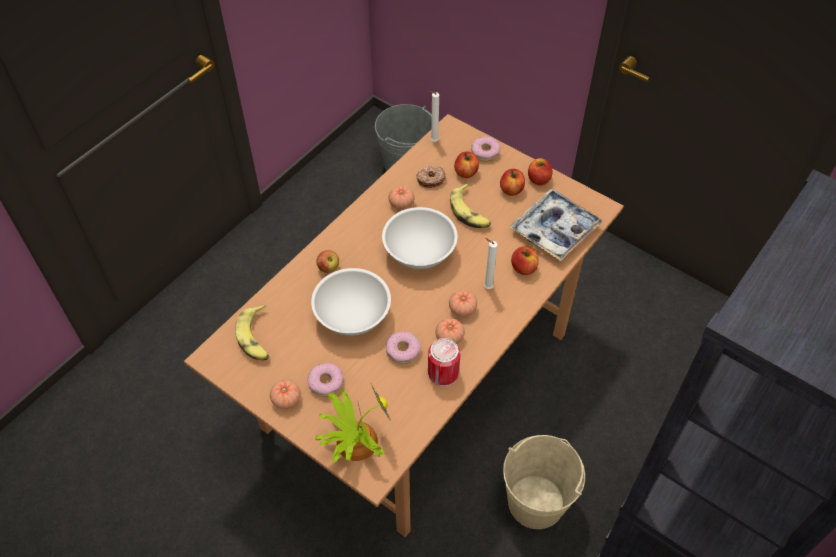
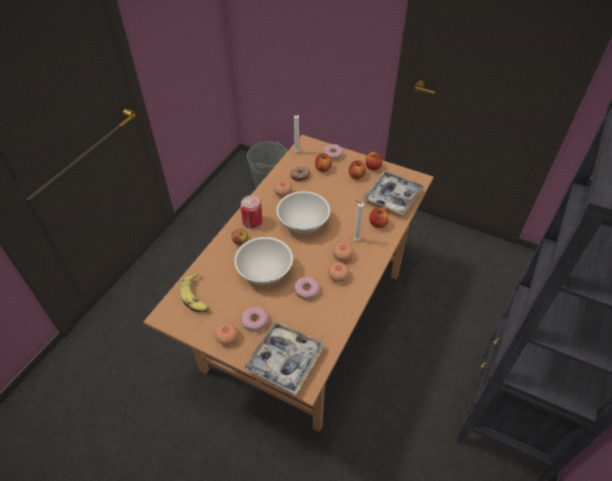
camera: 10 degrees left, 5 degrees down
(354, 441) = (285, 360): potted plant -> tray
(443, 373) = (339, 302): can -> can (252, 222)
(470, 212) = (331, 193): banana -> none
(536, 502) = (405, 391): beige bucket -> none

